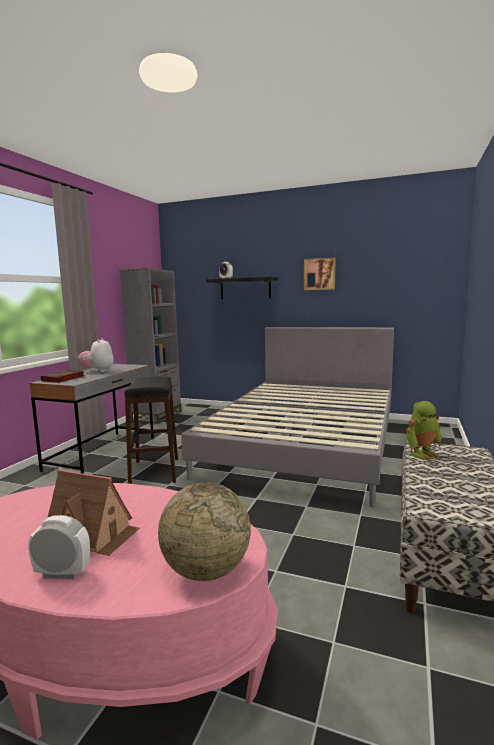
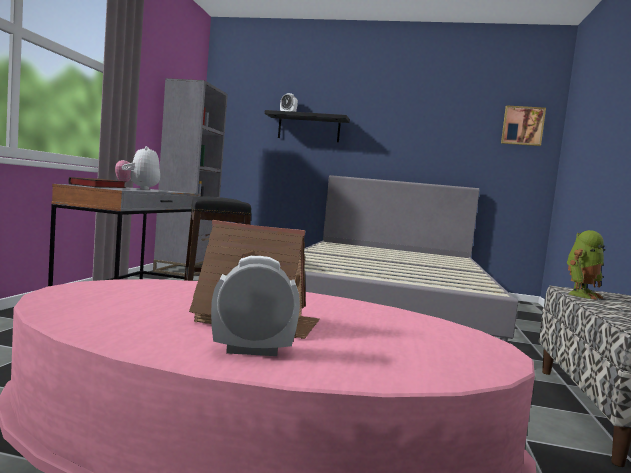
camera: 10 degrees left, 5 degrees down
(206, 570) = (462, 358): globe -> none
(319, 274) = (399, 120): picture -> picture (522, 126)

